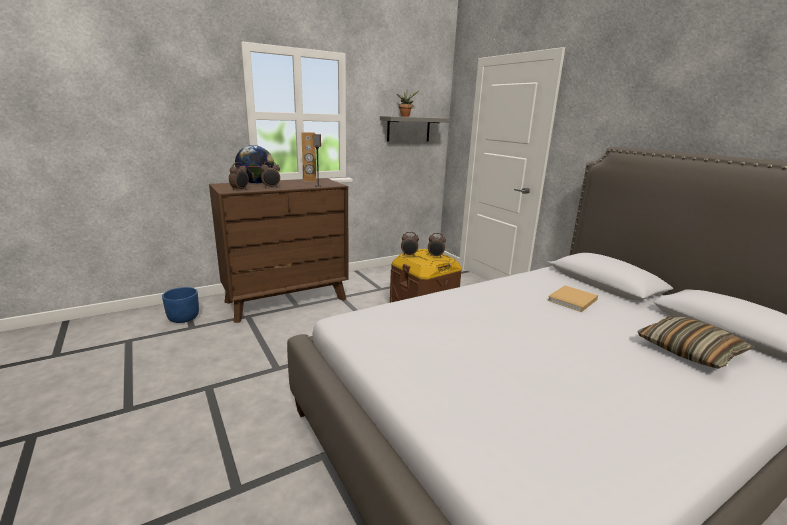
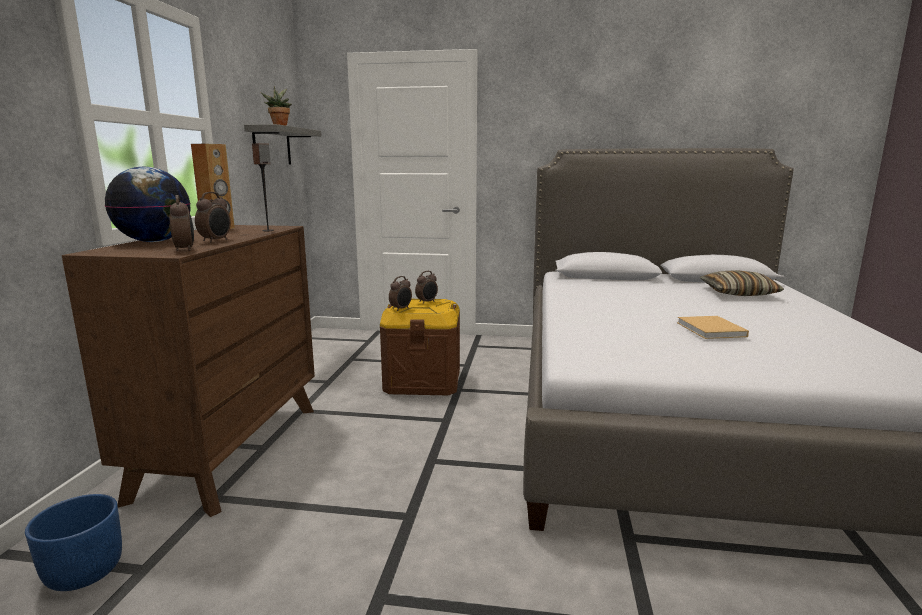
camera: 50 degrees left, 5 degrees down
(571, 300) = (629, 290): beige book -> beige book (712, 330)

